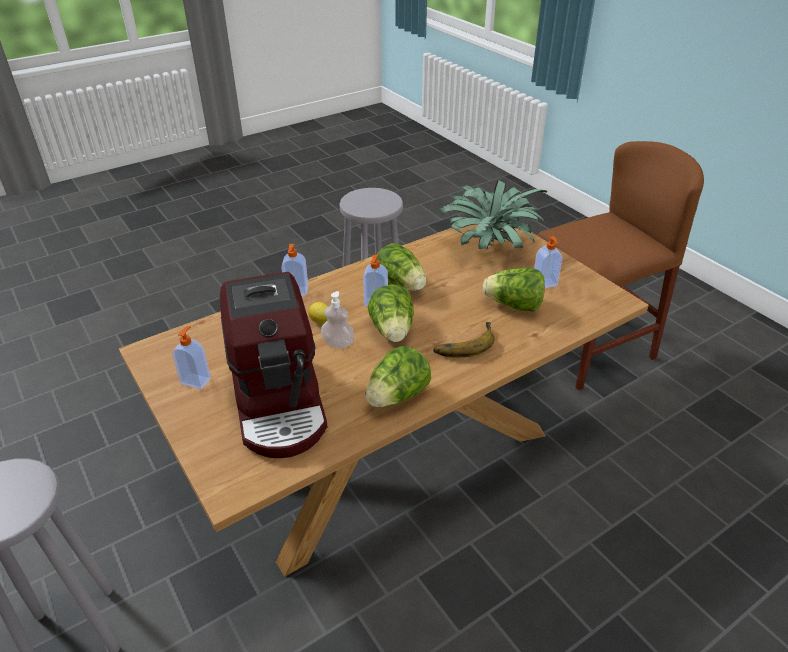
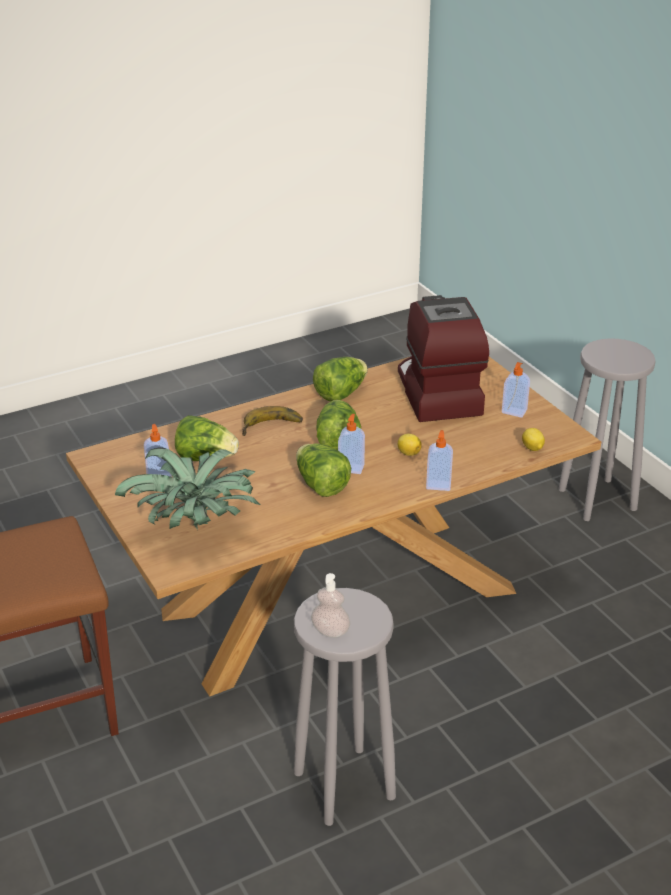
camera: 175 degrees left, 5 degrees down
(195, 334) = (532, 448): none -> lemon
(338, 343) = (390, 433): soap dispenser -> soap dispenser (330, 631)

